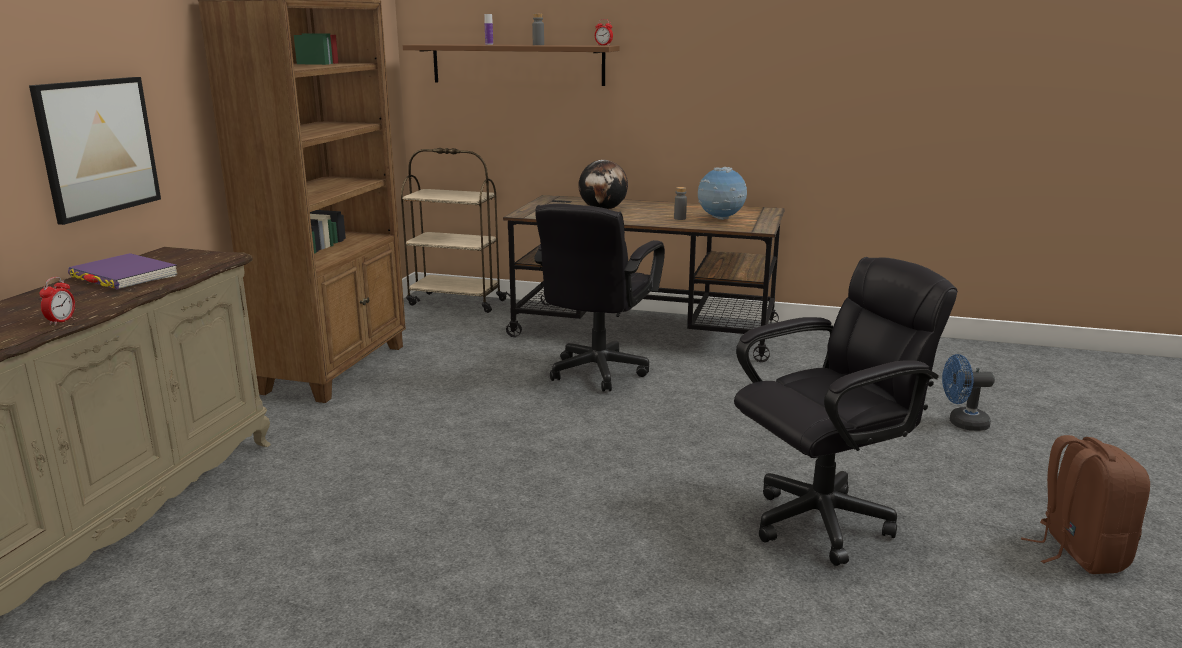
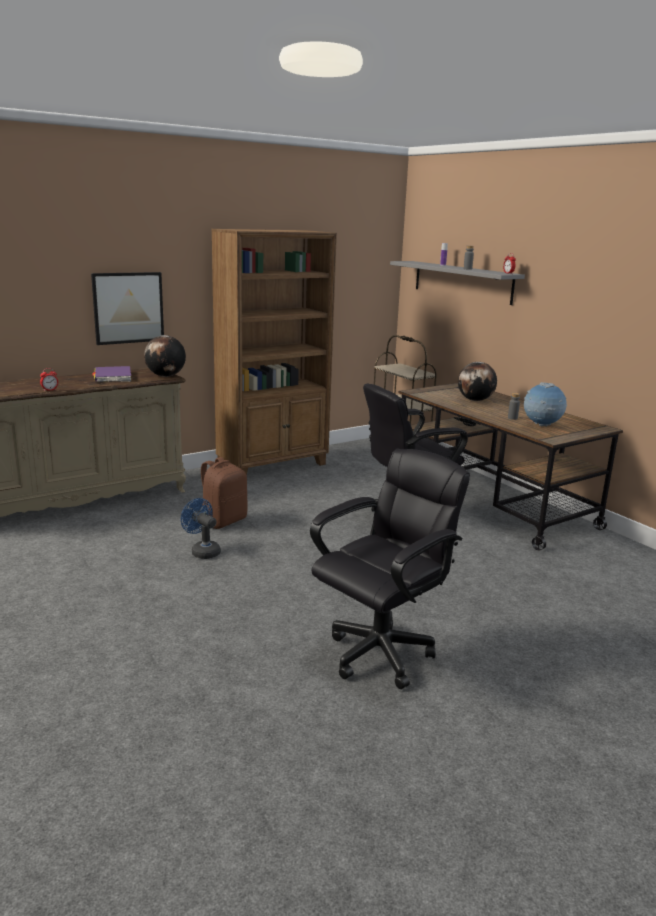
camera: 40 degrees right, 0 degrees up
(213, 256) = (165, 376): none -> globe
(517, 64) = (462, 281): brown shelf -> grey shelf
(825, 520) = (383, 652): black office chair -> black office chair turned 60 degrees counterclockwise
(962, 423) = (617, 650): blue fan -> blue fan (202, 551)
(1078, 552) = (522, 760): brown backpack -> brown backpack (223, 521)

